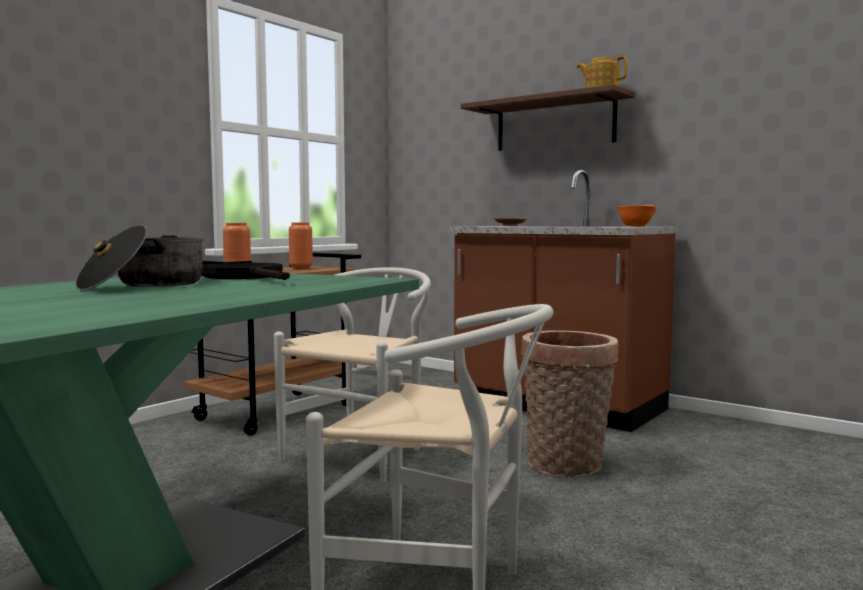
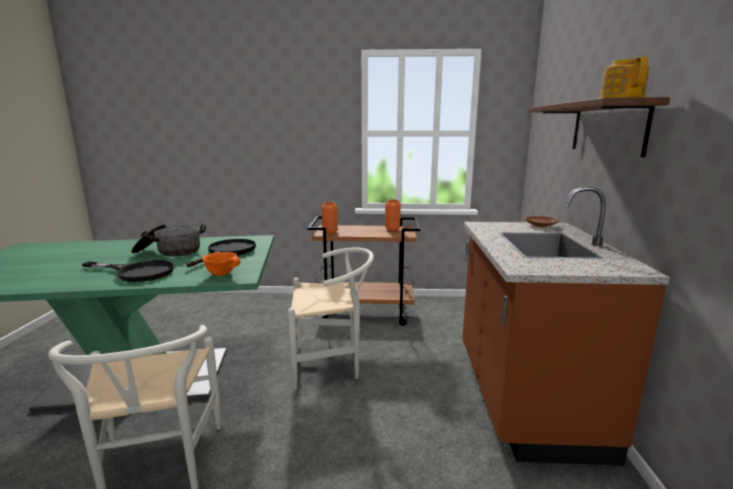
camera: 55 degrees right, 10 degrees up
(226, 292) = (138, 272): none -> black frying pan
(566, 467) = (389, 452): basket -> none
(635, 226) = (575, 268): orange bowl -> orange bowl (222, 274)

